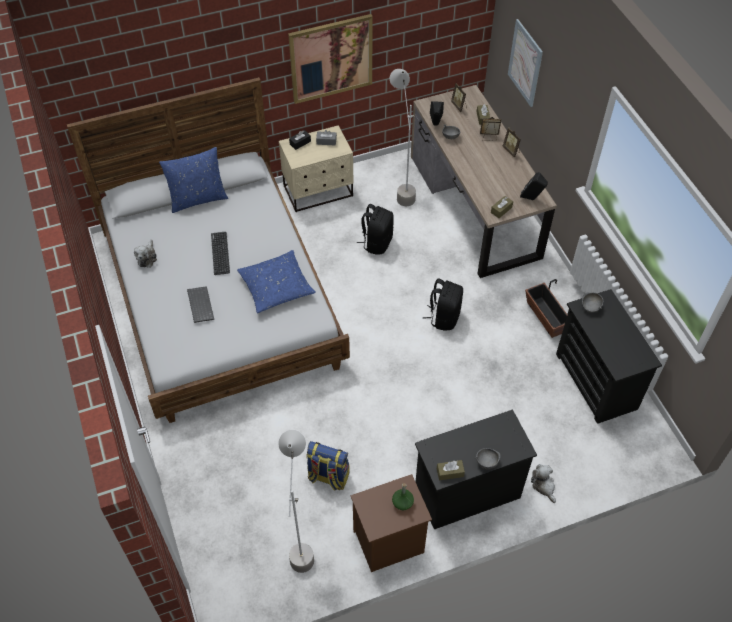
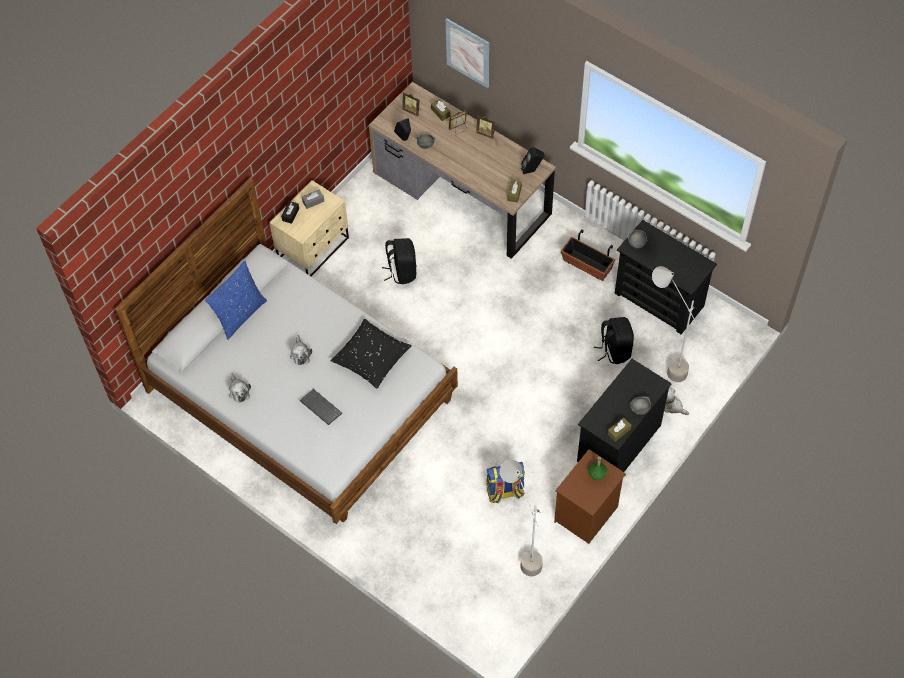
camera: 30 degrees left, 5 degrees up
(220, 253) = (300, 354): keyboard -> plush toy
(276, 287) = (371, 358): blue pillow -> black pillow
(331, 58) = (298, 127): picture -> none
(401, 188) = (386, 208): grey floor lamp -> grey floor lamp (663, 363)
(444, 317) = (505, 309): black backpack -> black backpack (614, 350)

